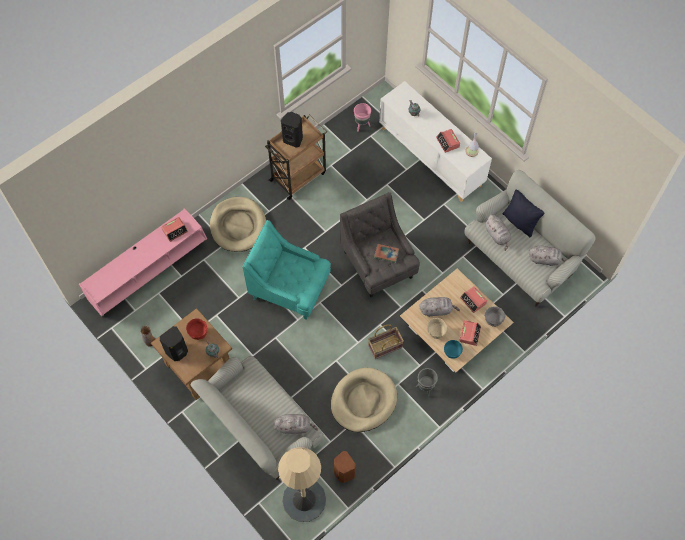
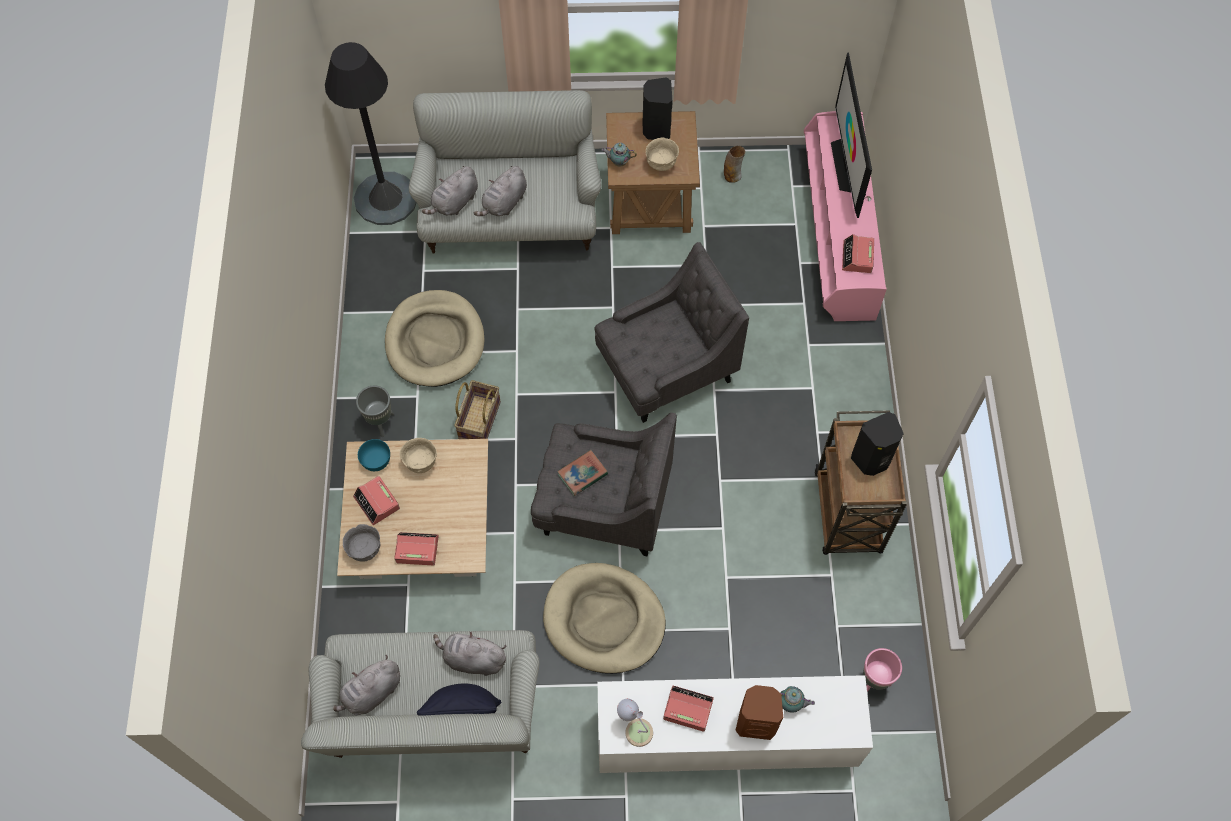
camera: 130 degrees right, 0 degrees up
(120, 269) = (847, 165): none -> television
(198, 333) = (661, 164): red bowl -> beige bowl
(238, 226) = (824, 378): beige dog bed -> beige dog bed (604, 620)
(290, 289) = (666, 371): turquoise armchair -> grey armchair
(304, 500) = (386, 198): beige floor lamp -> black floor lamp
(343, 473) = (374, 257): brown speaker -> brown speaker (756, 722)
(437, 310) = (450, 490): grey plush toy -> grey plush toy (504, 203)

